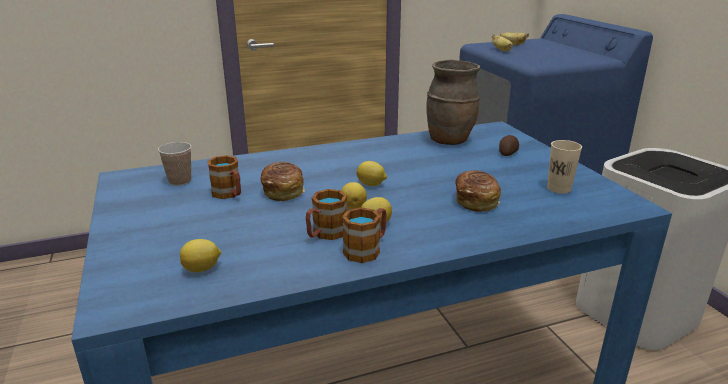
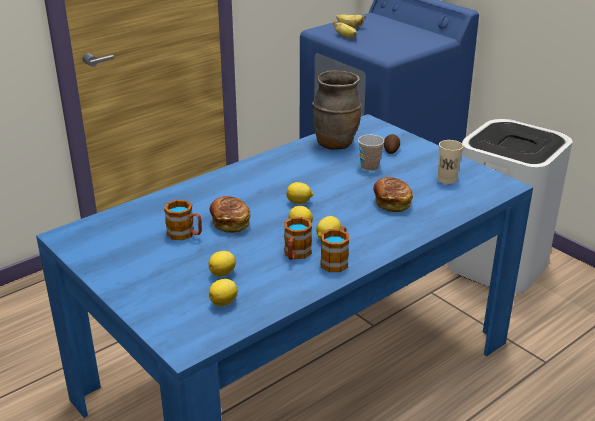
camera: 20 degrees left, 5 degrees up
(180, 181) = (127, 230): cup -> cup (369, 167)
(230, 238) = (223, 273): none -> lemon

